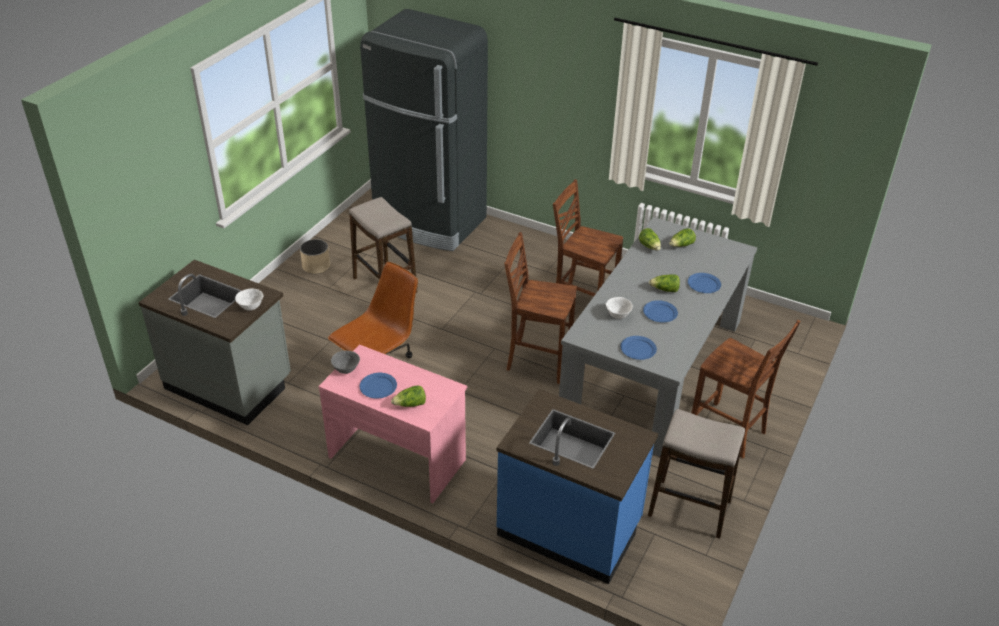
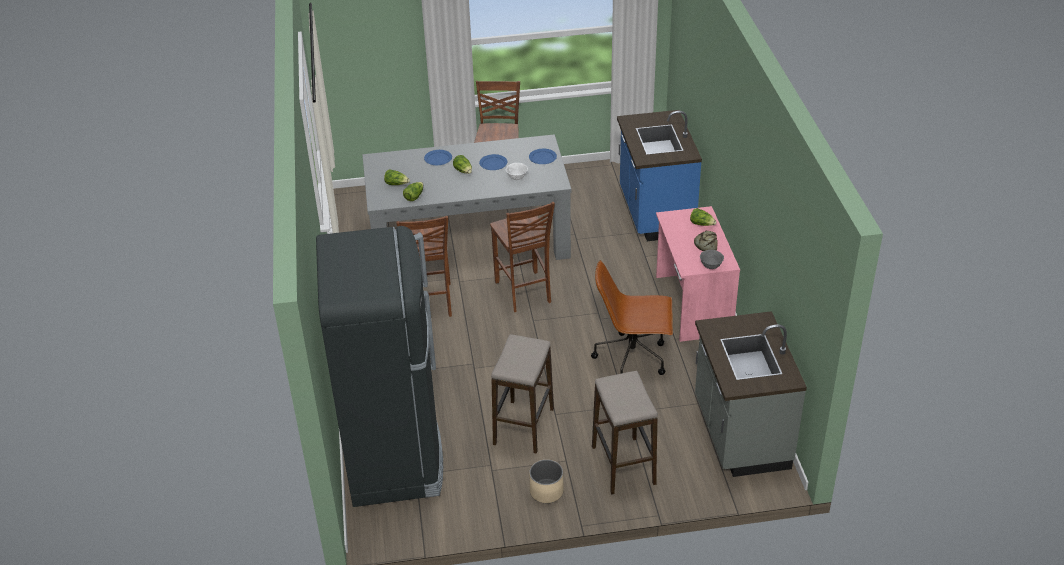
camera: 125 degrees left, 0 degrees up
(250, 307) = (731, 324): white bowl -> none
(378, 387) = (706, 244): blue plate -> bread
(689, 508) = (585, 181): stool -> stool (623, 466)

